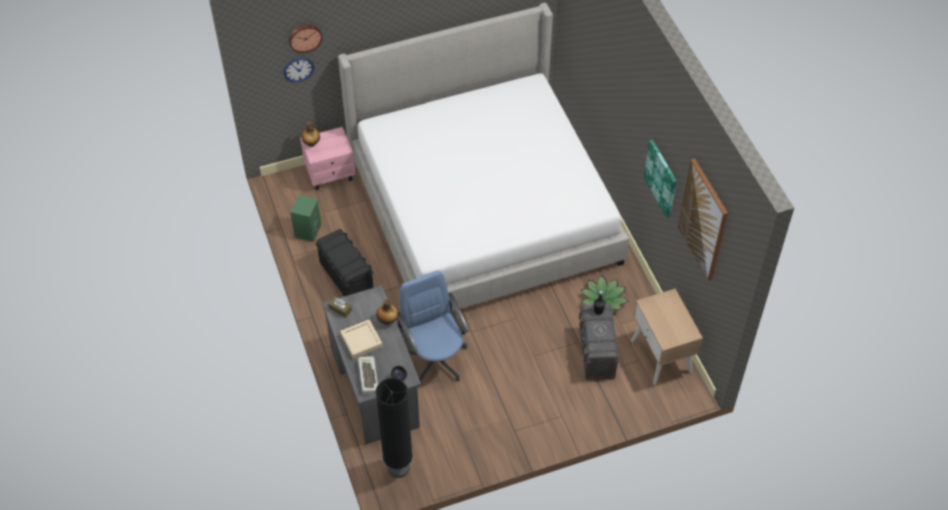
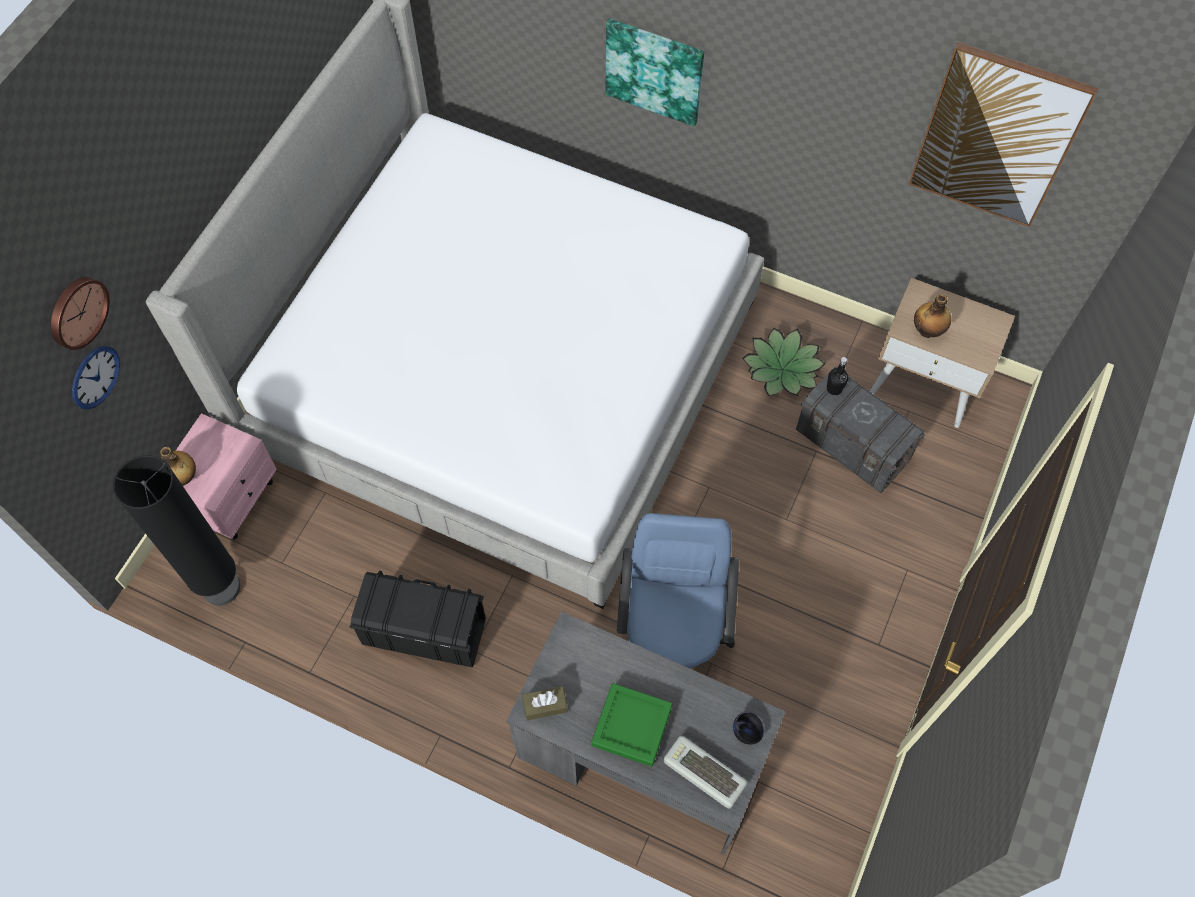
camera: 45 degrees left, 10 degrees up
(307, 230) = (289, 611): green speaker -> none
(361, 341) = (631, 726): beige tray -> green tray
(387, 321) = (632, 659): bottle -> bottle (928, 330)
(398, 467) = (801, 843): black floor lamp -> black floor lamp (221, 587)
(435, 358) = (672, 638): blue office chair -> blue office chair turned 75 degrees clockwise
(661, 178) = (830, 127): picture -> picture (654, 71)

